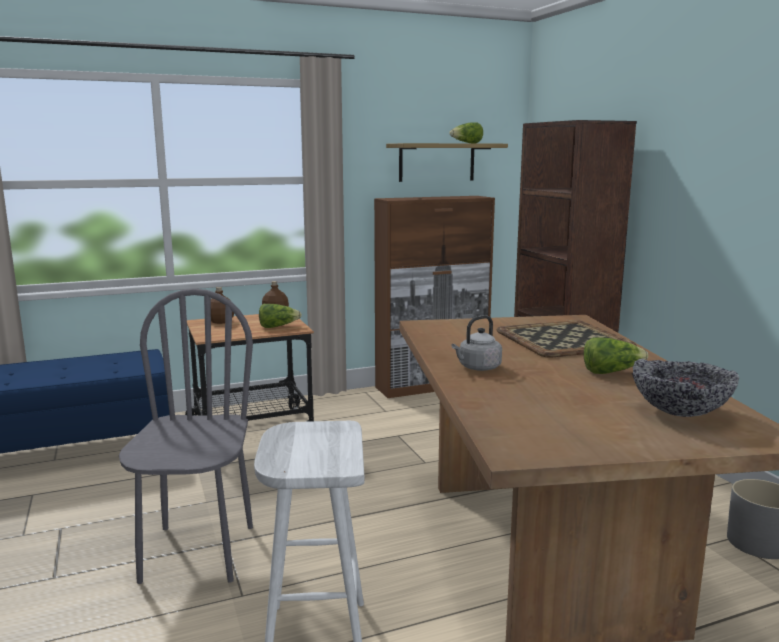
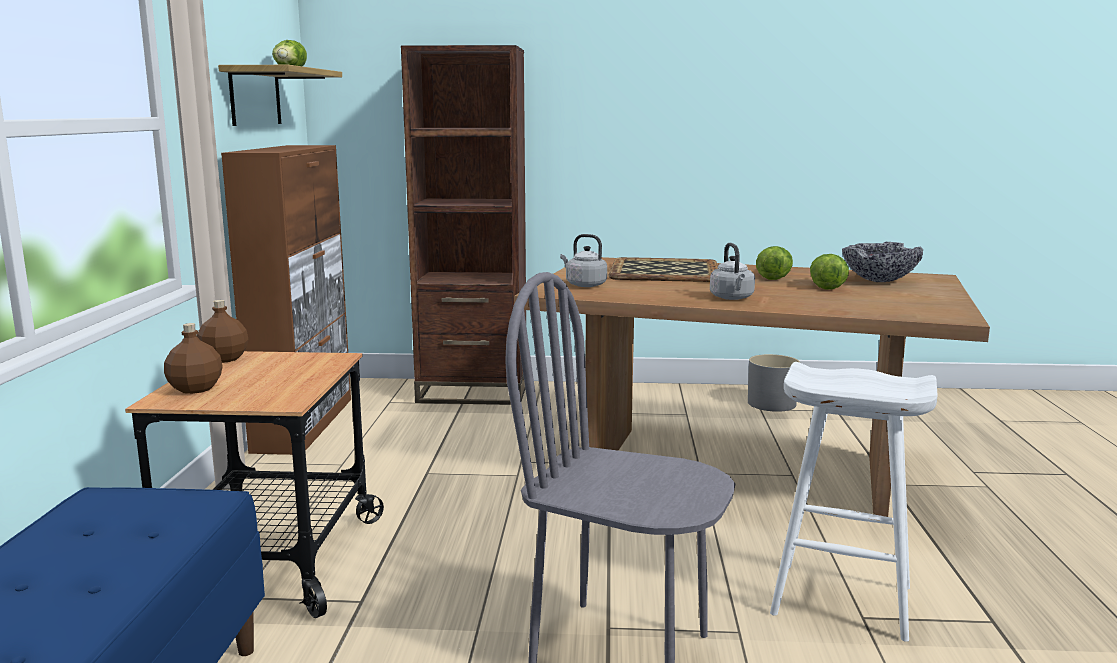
camera: 65 degrees left, 0 degrees up
(278, 326) = (302, 364): lettuce -> lettuce (826, 286)
(462, 328) = (584, 285): none -> grey kettle

